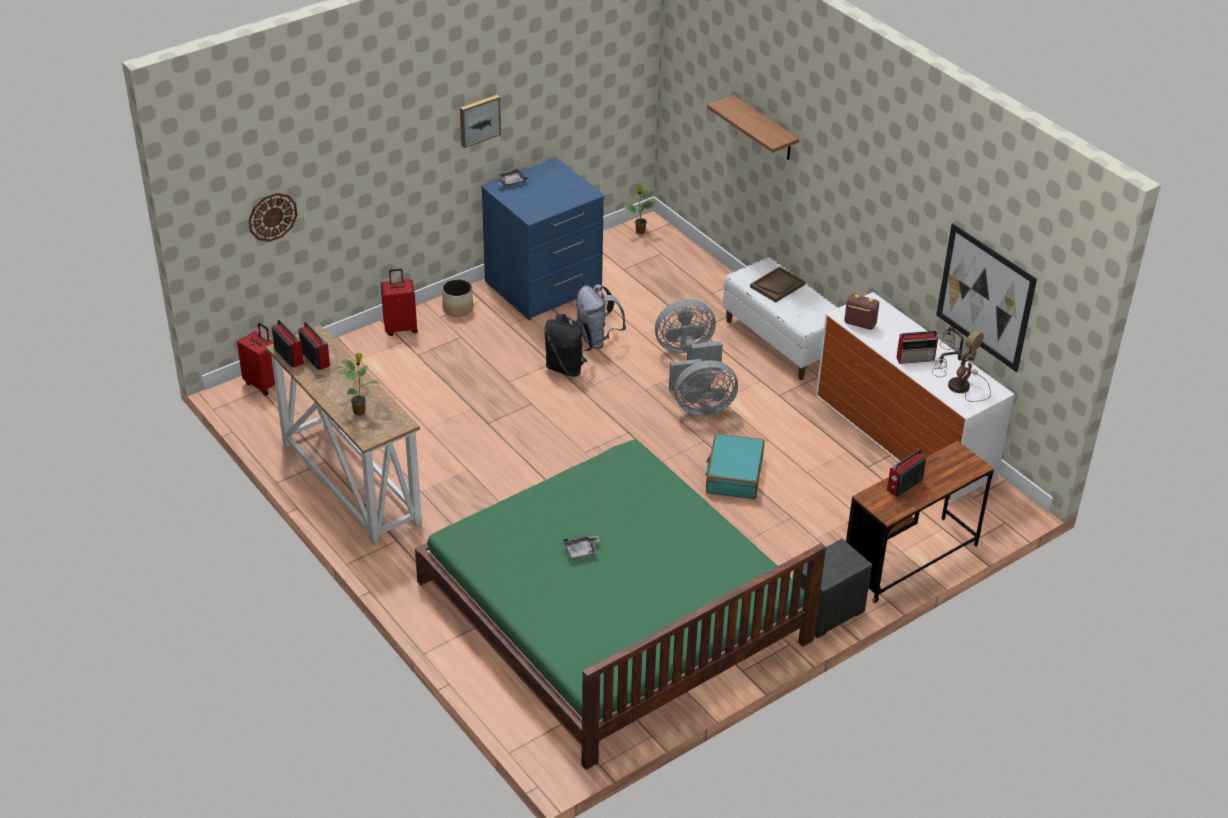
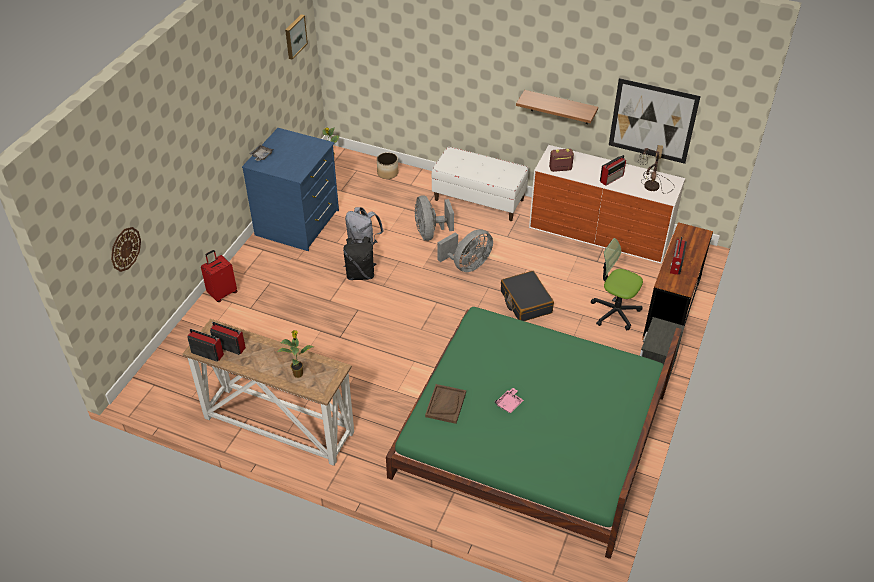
camera: 30 degrees left, 5 degrees up
(263, 384) = (153, 379): red suitcase -> none
(458, 308) = (252, 262): planter -> planter (387, 173)
(479, 120) = (231, 117): picture -> picture (295, 36)
(581, 551) = (509, 404): grey tray -> pink tray
(688, 355) = (430, 233): grey fan -> grey fan turned 60 degrees counterclockwise
(734, 475) = (525, 302): turquoise suitcase -> black suitcase
(764, 129) = (430, 57): shelf -> shelf (560, 107)
(777, 286) = (469, 163): brown tray -> brown tray (445, 404)
(835, 530) = (615, 312): none -> office chair

